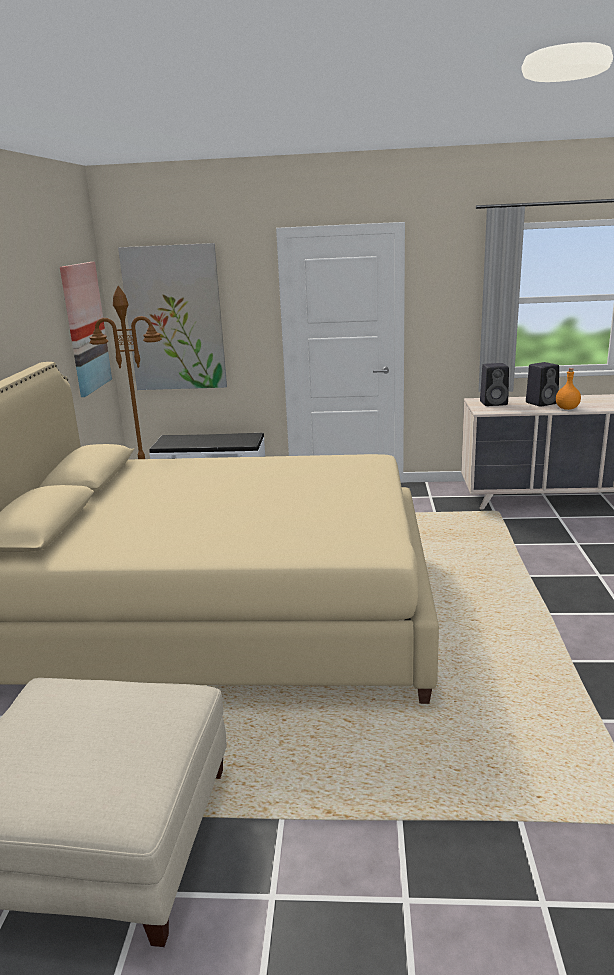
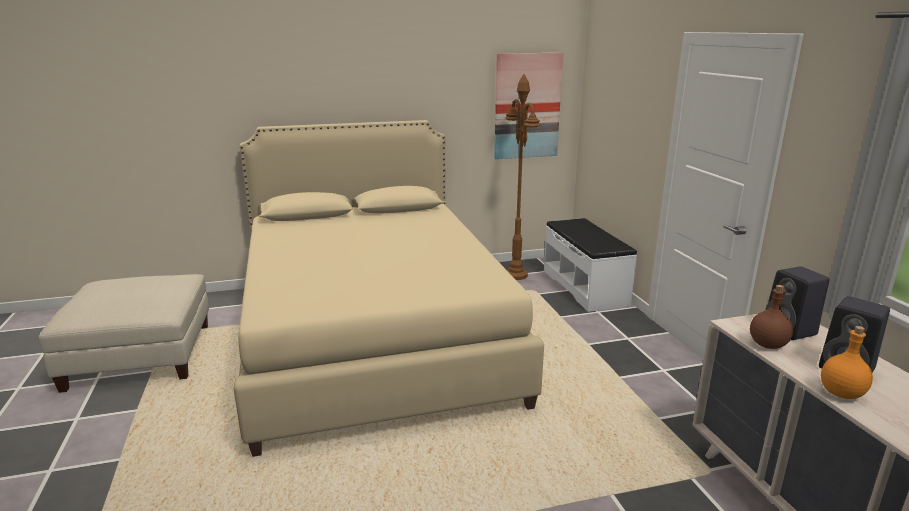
camera: 70 degrees right, 0 degrees up
(174, 319) = (610, 115): picture -> none
(511, 410) = (766, 345): none -> brown bottle

